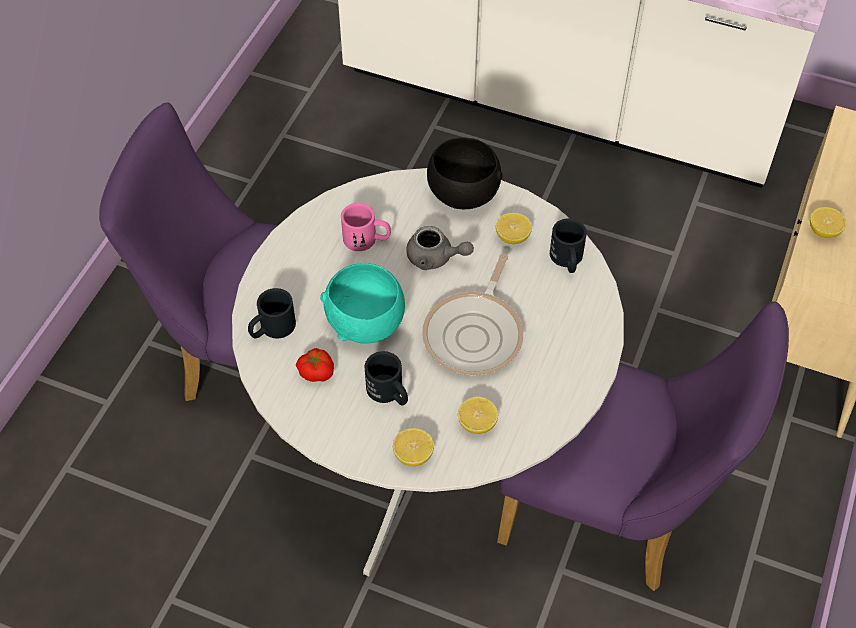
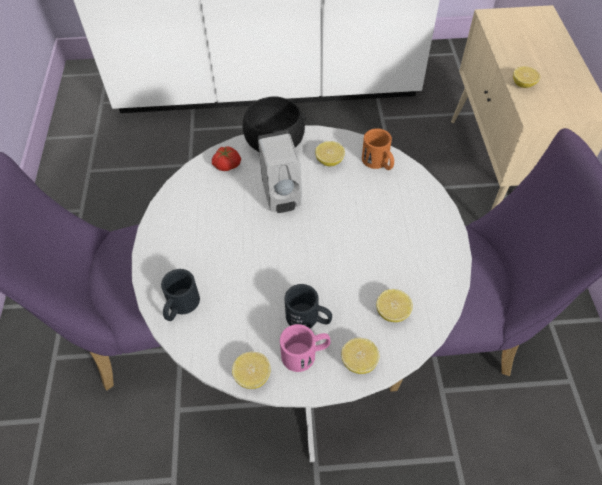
camera: 25 degrees left, 0 degrees up
(304, 423) = (252, 376): none -> lemon
(316, 371) = (238, 326): tomato -> tomato (227, 164)
(367, 239) = (220, 204): pink mug -> pink mug (305, 354)
(367, 324) = (258, 269): turquoise bowl -> none
(435, 258) = (281, 198): grey teapot -> white soap dispenser
(476, 334) = (347, 242): frying pan -> none
(567, 260) = (378, 163): black mug -> orange mug

